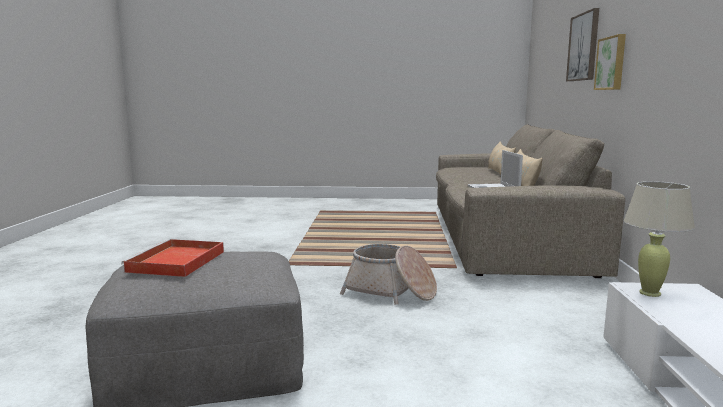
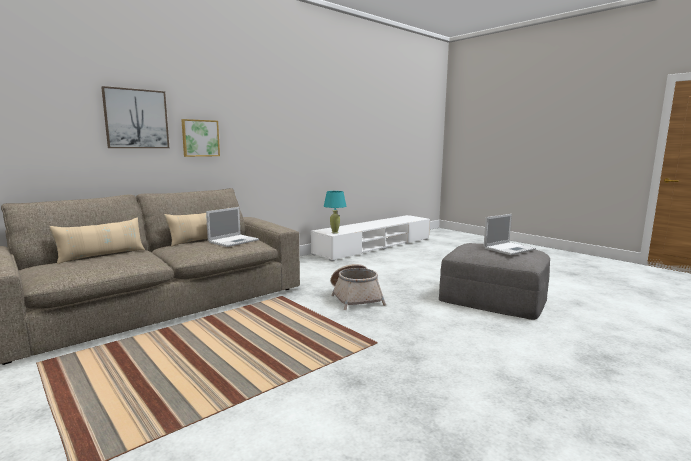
camera: 135 degrees left, 0 degrees up
(176, 262) = (509, 249): red tray -> laptop
(649, 293) = (335, 232): beige table lamp -> turquoise table lamp

